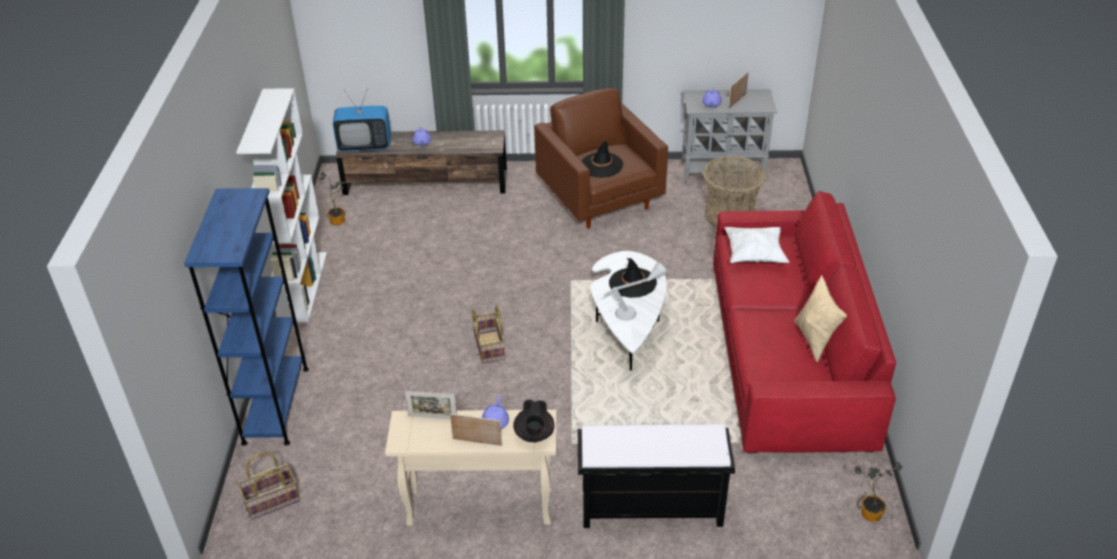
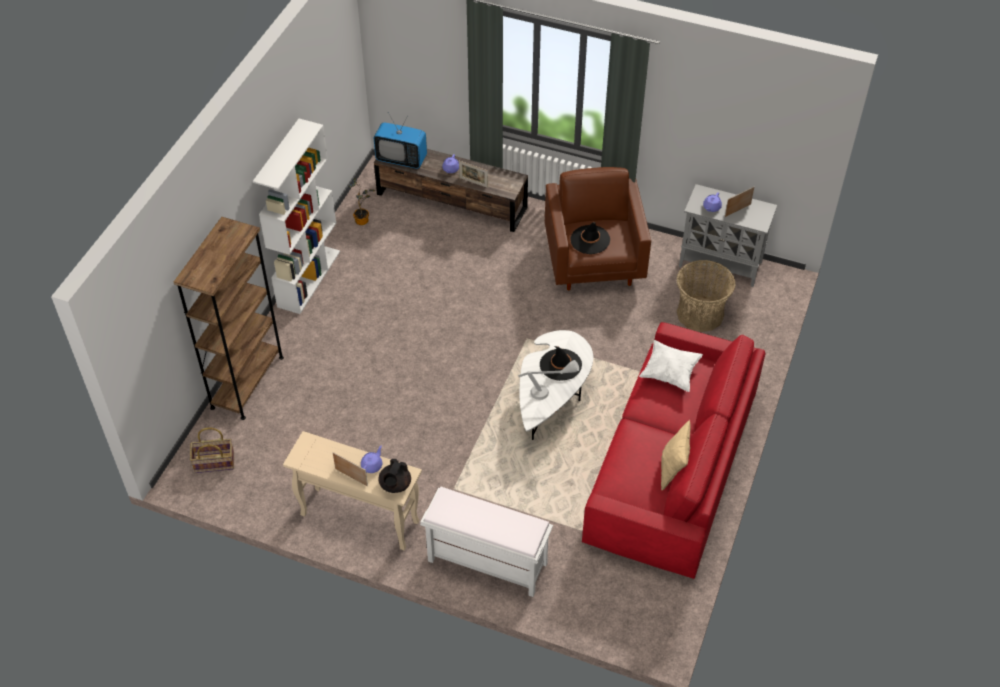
camera: 20 degrees right, 10 degrees up
(276, 405) = (247, 382): blue bookcase -> brown bookcase
(433, 417) = (329, 446): picture frame -> picture frame (473, 182)
(488, 347) = (429, 382): basket -> none
(650, 507) = (486, 562): black bench -> white bench
(868, 511) = (654, 624): potted plant -> none

